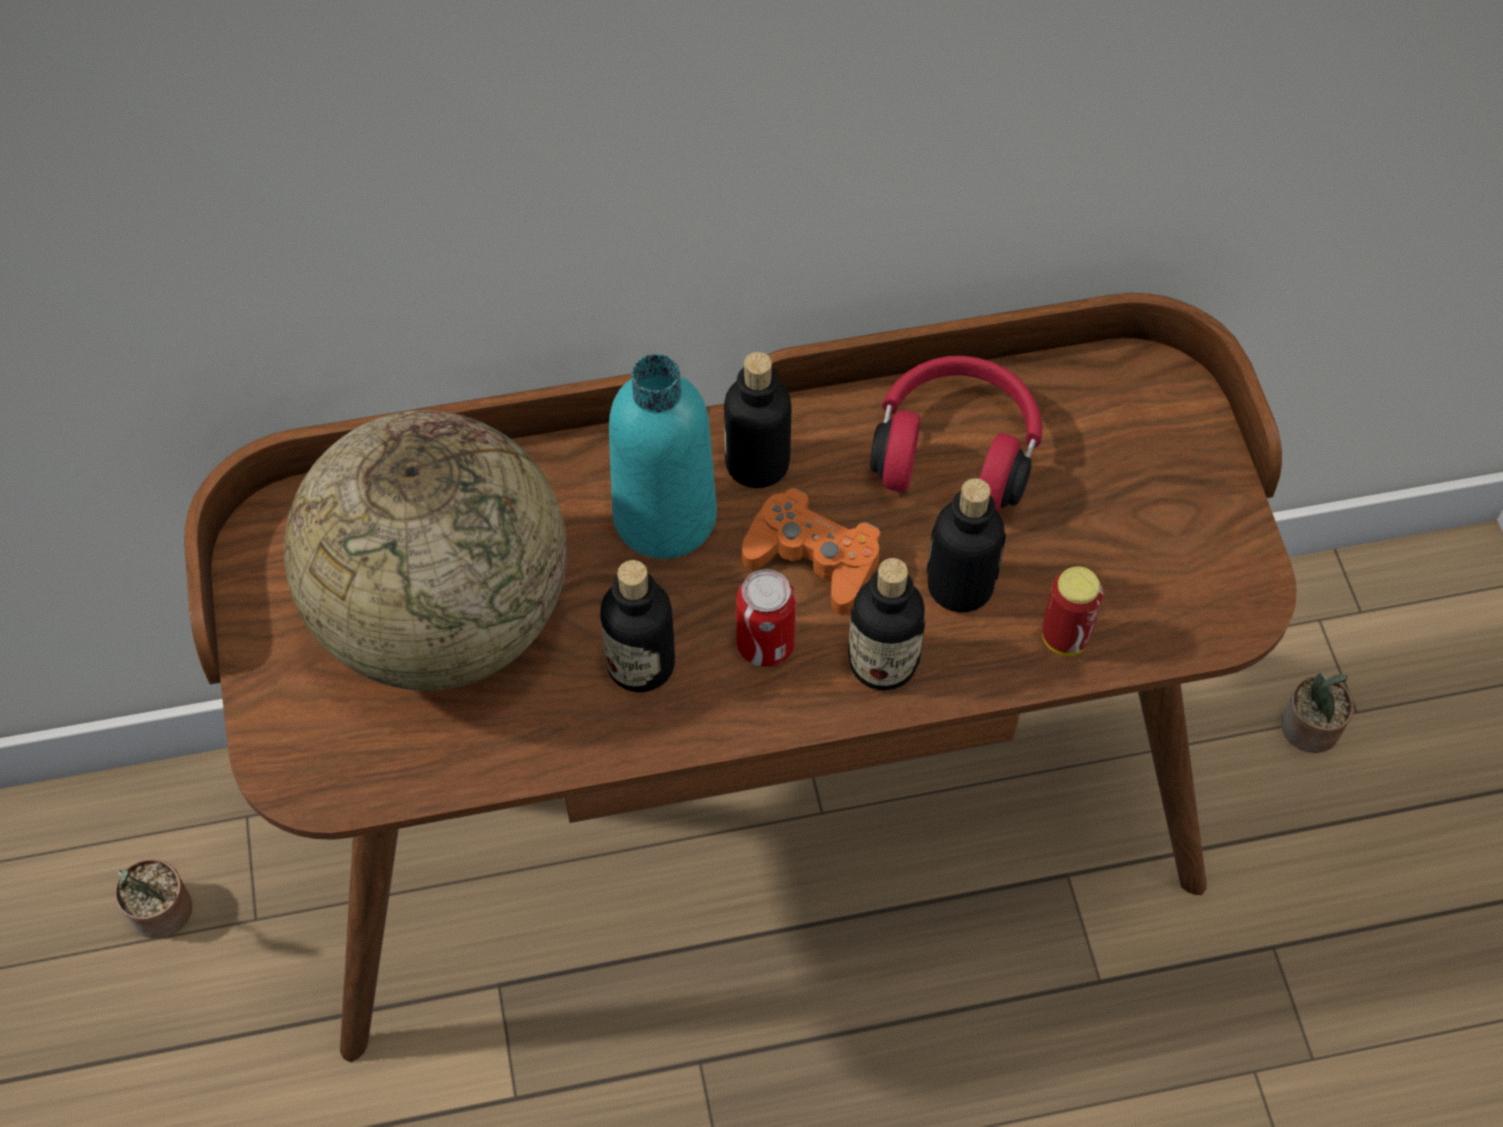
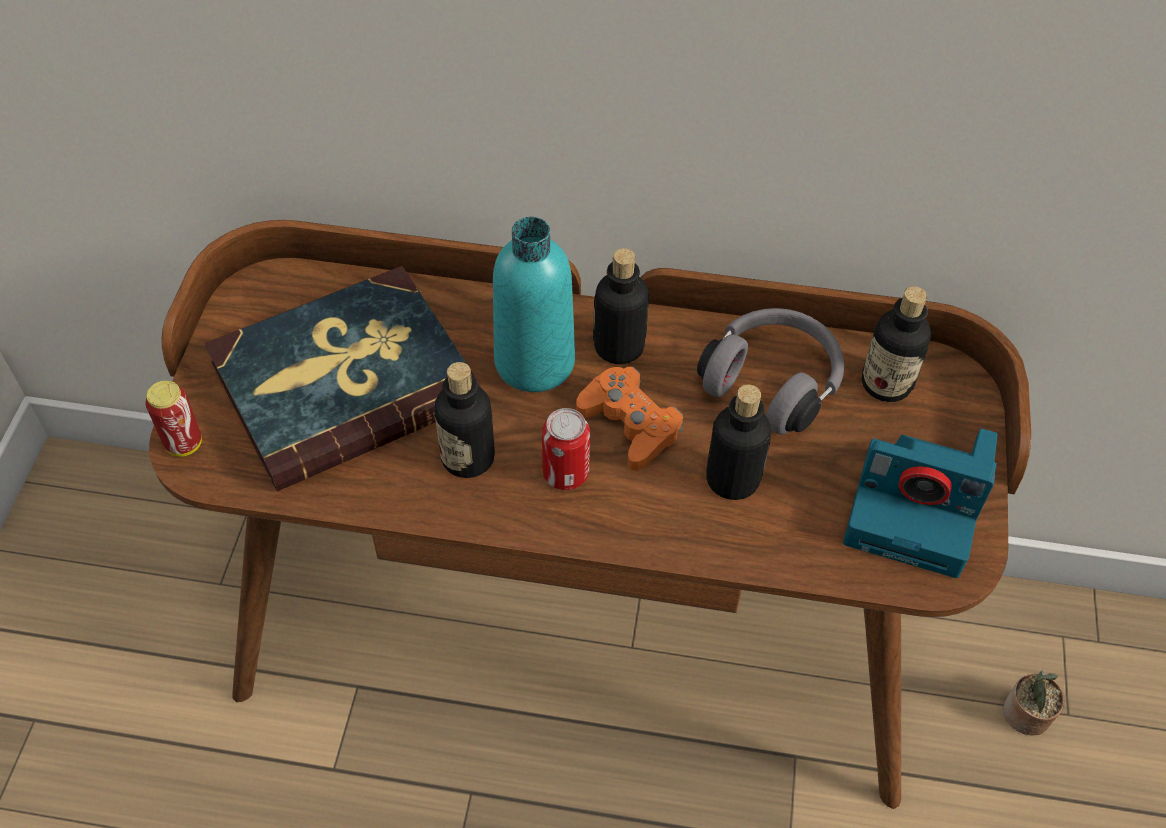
camera: 20 degrees right, 5 degrees down
(161, 914) = (163, 559): potted plant -> none
(443, 620) = (344, 382): globe -> book
(882, 662) = (648, 515): bottle -> bottle (886, 383)
(956, 449) = (773, 382): red headphones -> grey headphones
(1065, 638) = (798, 543): can -> can (184, 443)
(1177, 553) = (916, 510): none -> camera

